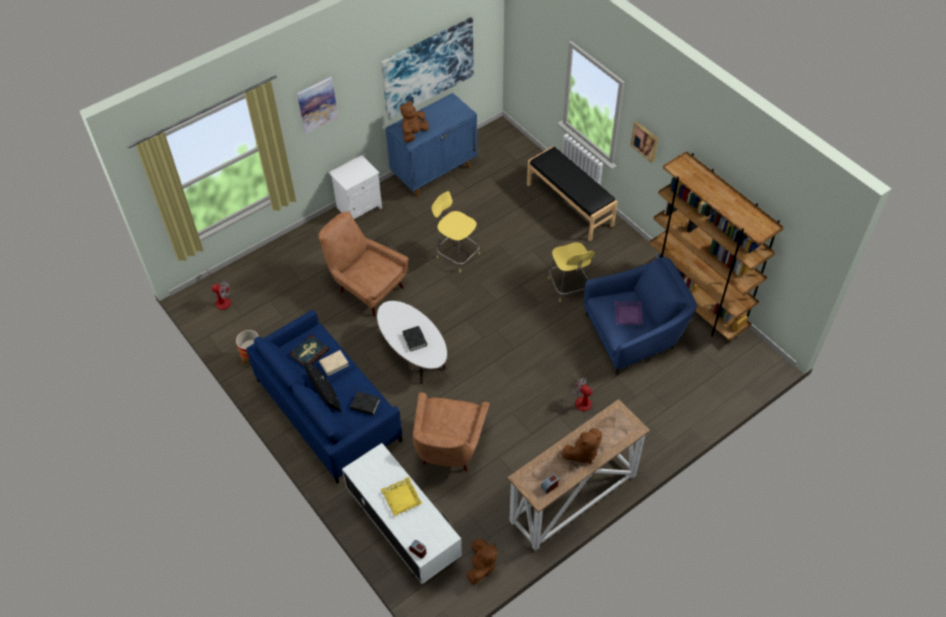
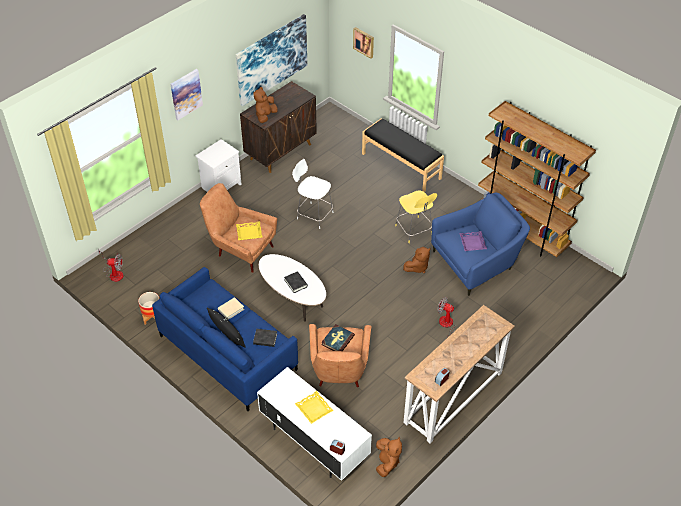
camera: 10 degrees left, 5 degrees down
(309, 352) = (207, 303): book -> book (337, 340)
(374, 271) = (249, 232): none -> yellow tray
(434, 172) = (281, 151): blue cabinet -> brown cabinet
(457, 254) = (314, 215): yellow stool -> white stool
(582, 453) = (463, 350): brown plush toy -> brown plush toy (417, 267)
(645, 141) = (466, 99): picture -> picture (364, 42)

